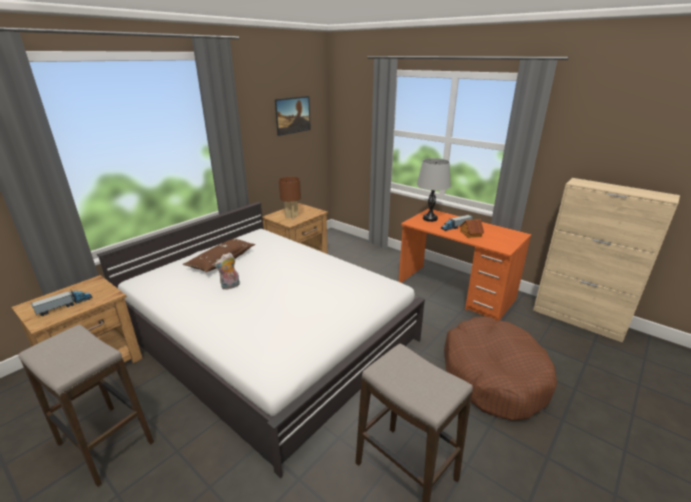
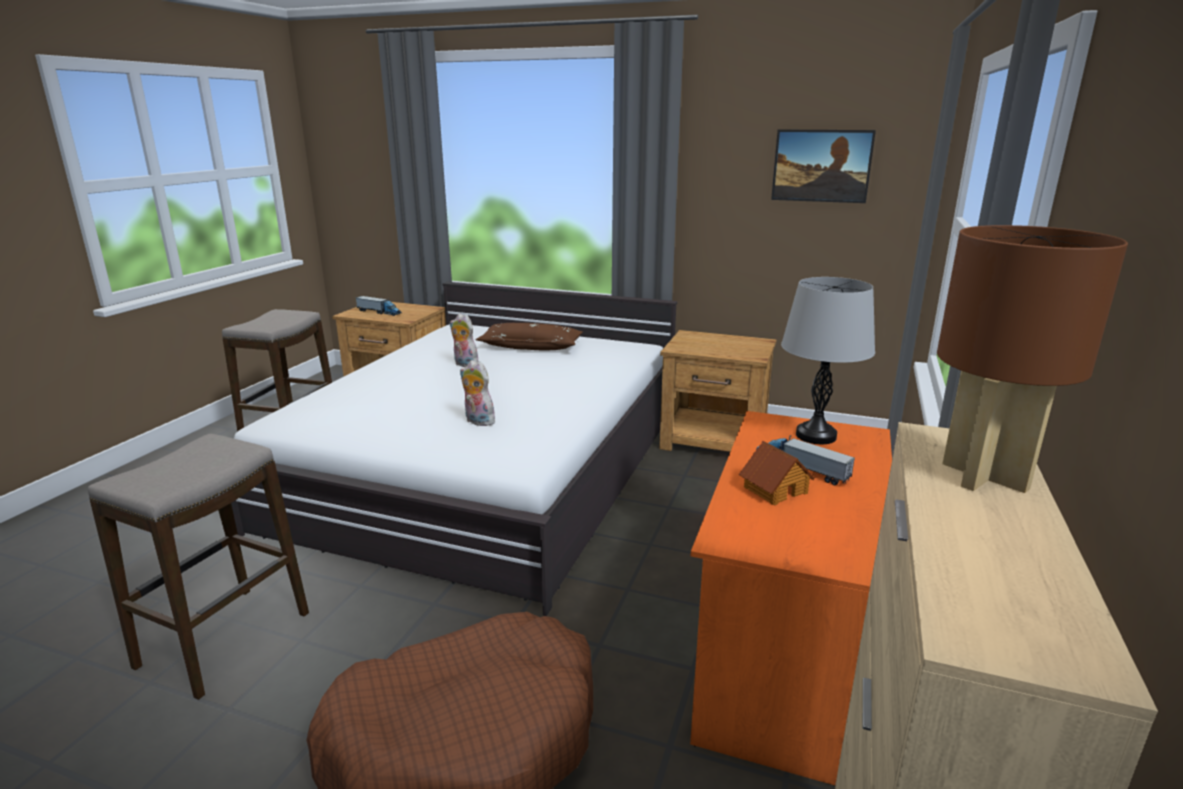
camera: 70 degrees right, 5 degrees down
(291, 217) = (704, 345): brown table lamp -> brown table lamp (982, 476)
(331, 293) = (477, 421): none -> plush toy

